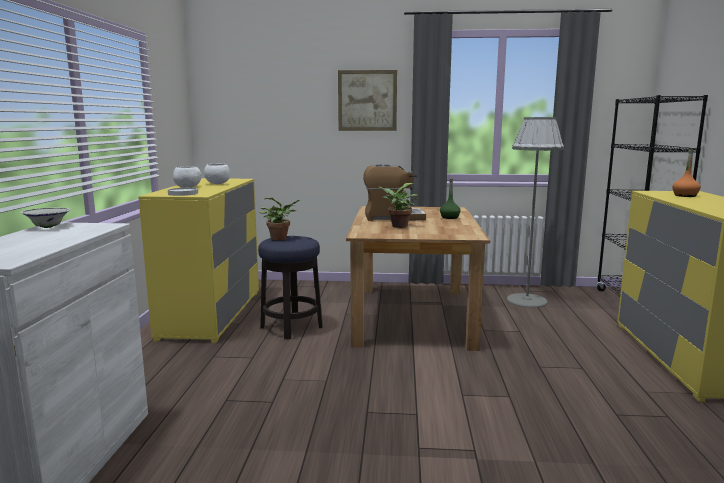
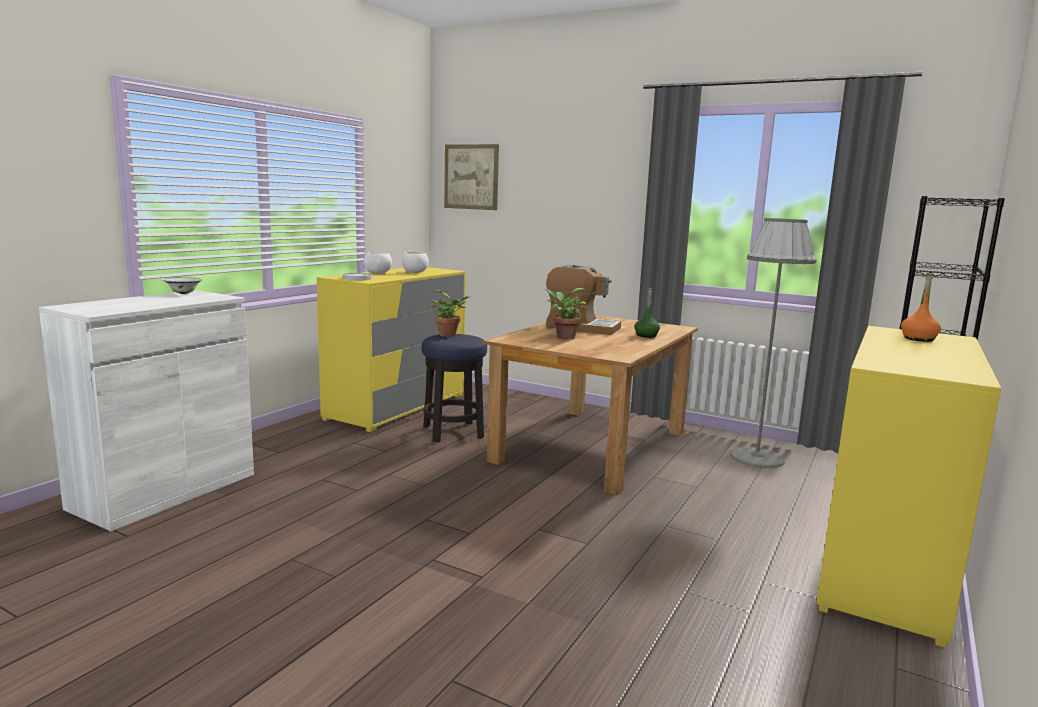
camera: 25 degrees right, 0 degrees up
(367, 100) = (601, 190): picture -> picture (471, 177)

